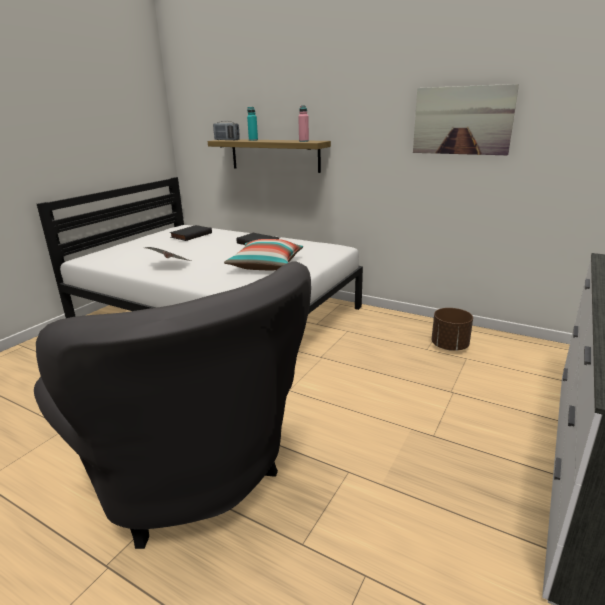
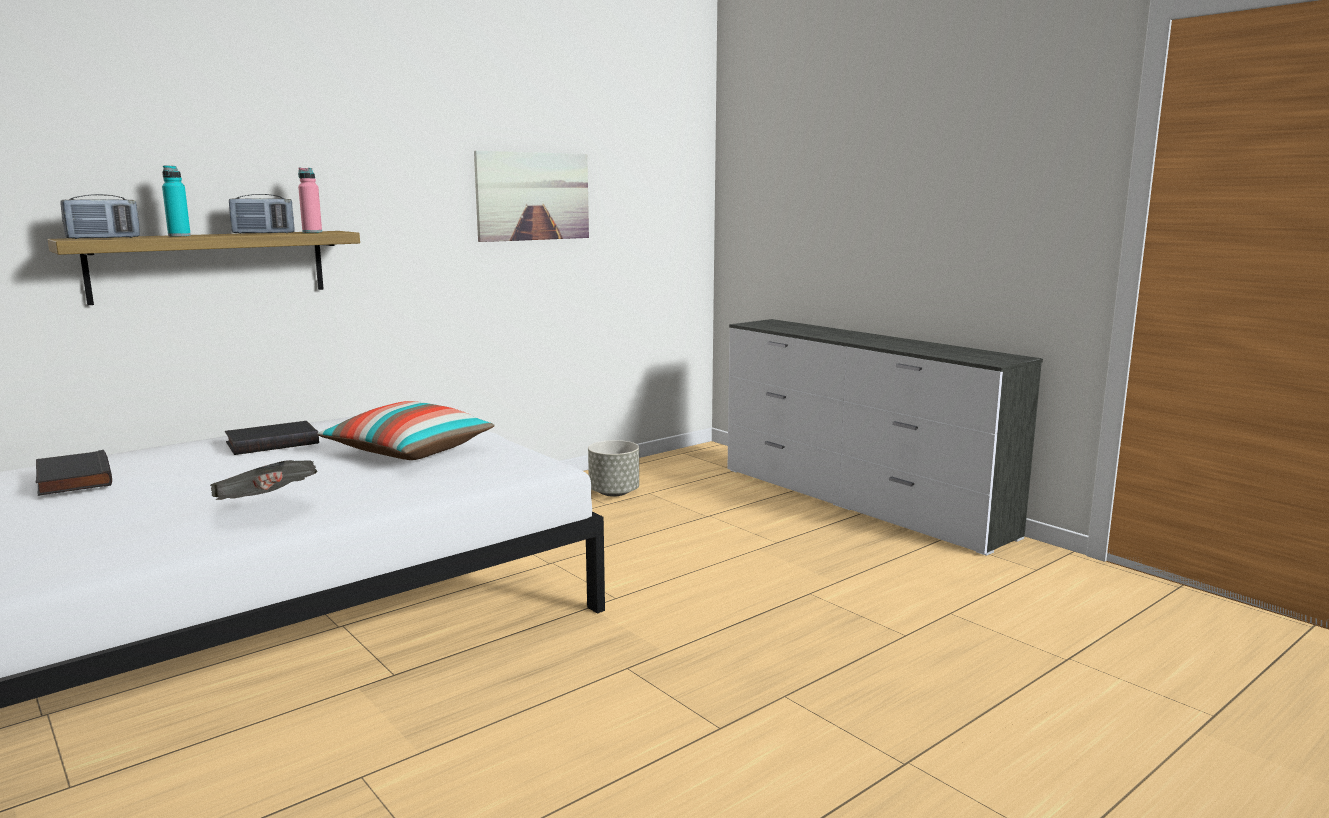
camera: 70 degrees left, 10 degrees down
(194, 481) = (775, 688): grey armchair -> none
(284, 141) = (263, 233): none -> radio
(449, 346) = (613, 493): brown planter -> grey planter

